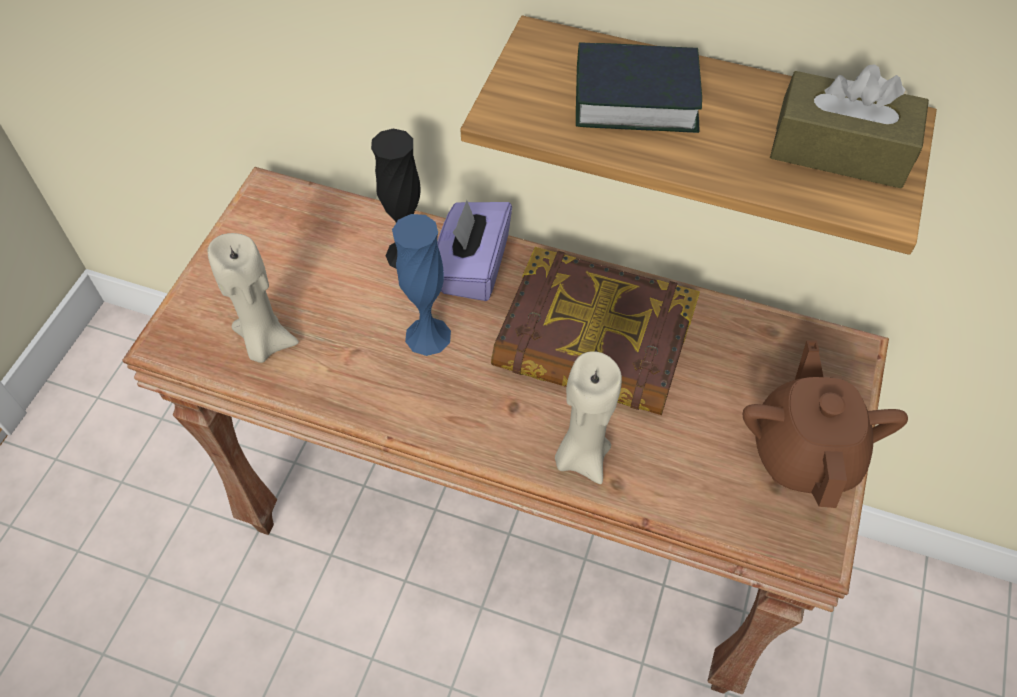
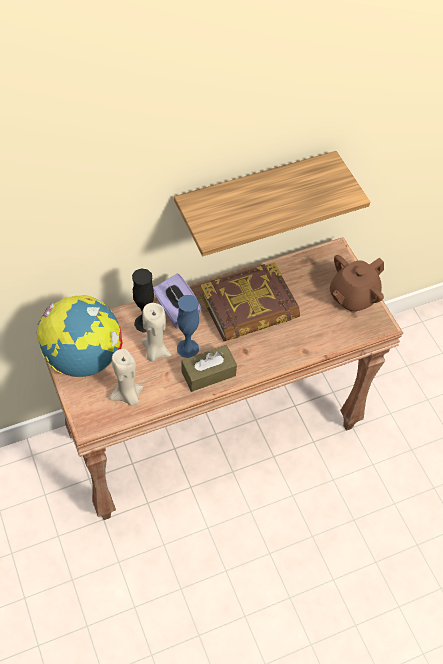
camera: 45 degrees left, 0 degrees up
(270, 244) = (84, 358): none -> globe
(581, 455) = (285, 350): beige candle -> beige candle (155, 351)
(635, 98) = (246, 204): book -> none
(804, 453) = (352, 297): brown teapot -> brown teapot turned 90 degrees counterclockwise
(839, 150) = (323, 183): brown tissue box -> brown tissue box (208, 373)

